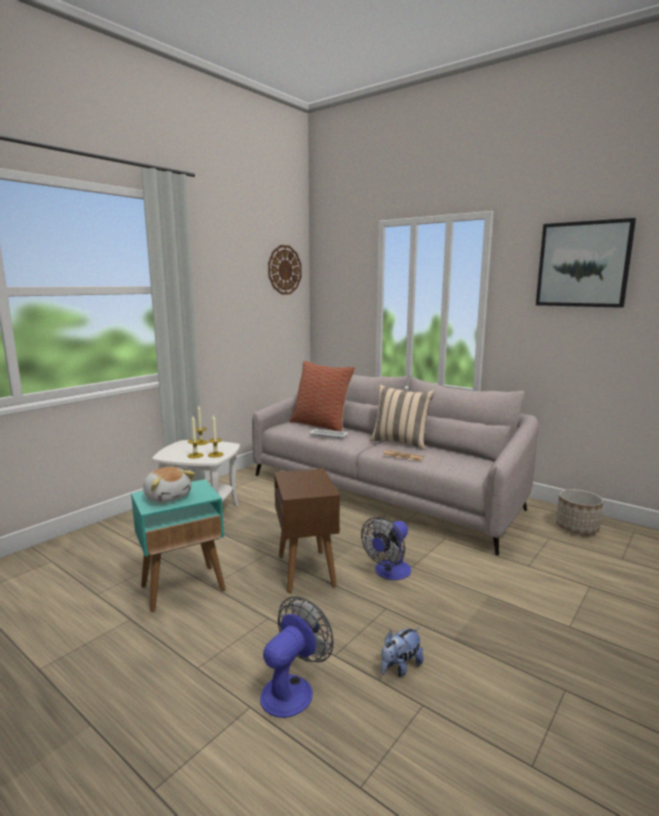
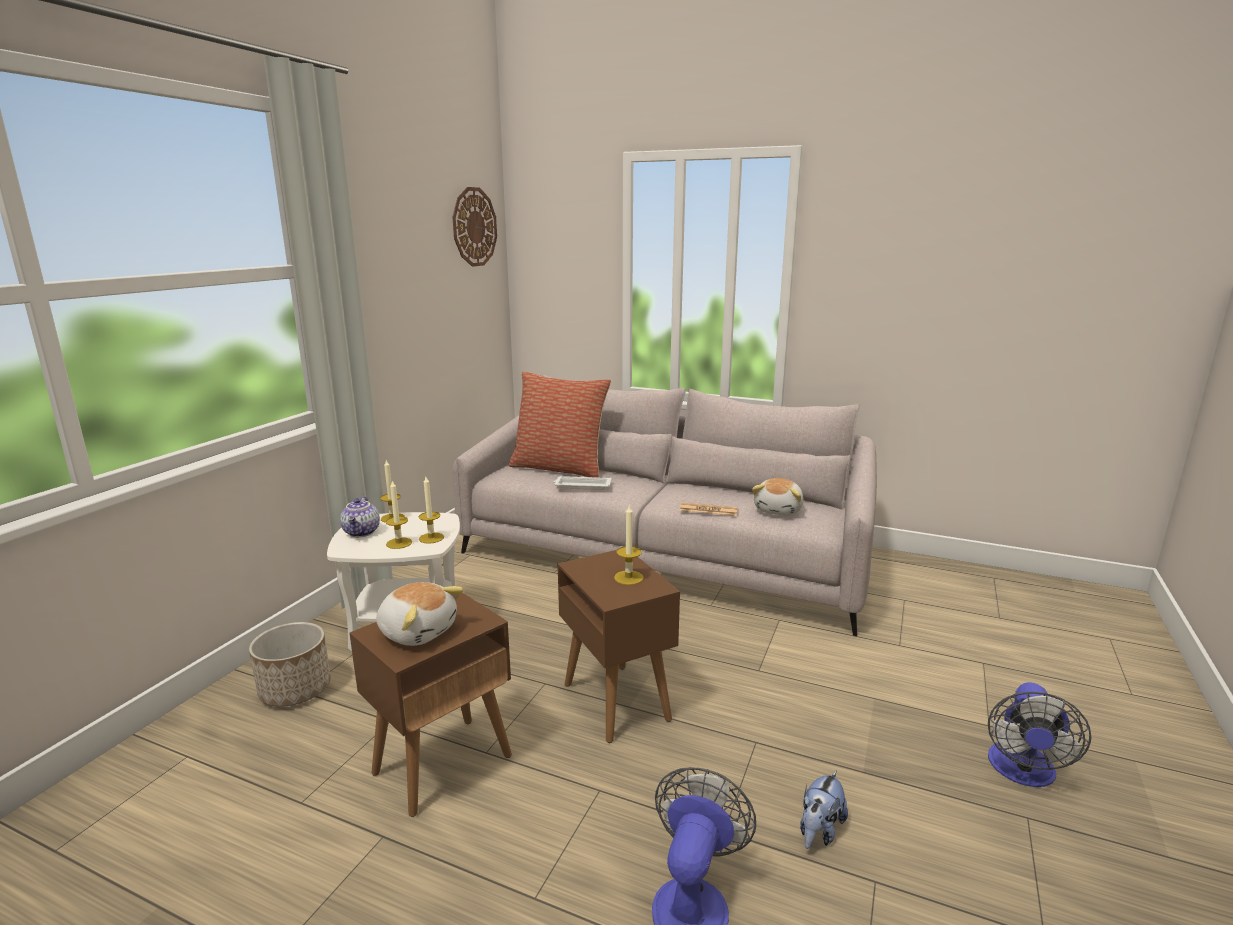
camera: 15 degrees left, 5 degrees up
(179, 448) = (362, 532): none -> teapot
(184, 587) = (444, 763): turquoise side table -> brown side table
(312, 484) = (628, 577): none -> candle
(389, 573) = (732, 685): fan -> fan (1022, 772)
(400, 442) = (691, 487): beige pillow -> none
(453, 460) = (779, 510): none -> plush toy
(577, 528) = (929, 581): planter -> planter (296, 689)
(583, 264) = (931, 227): picture -> none

